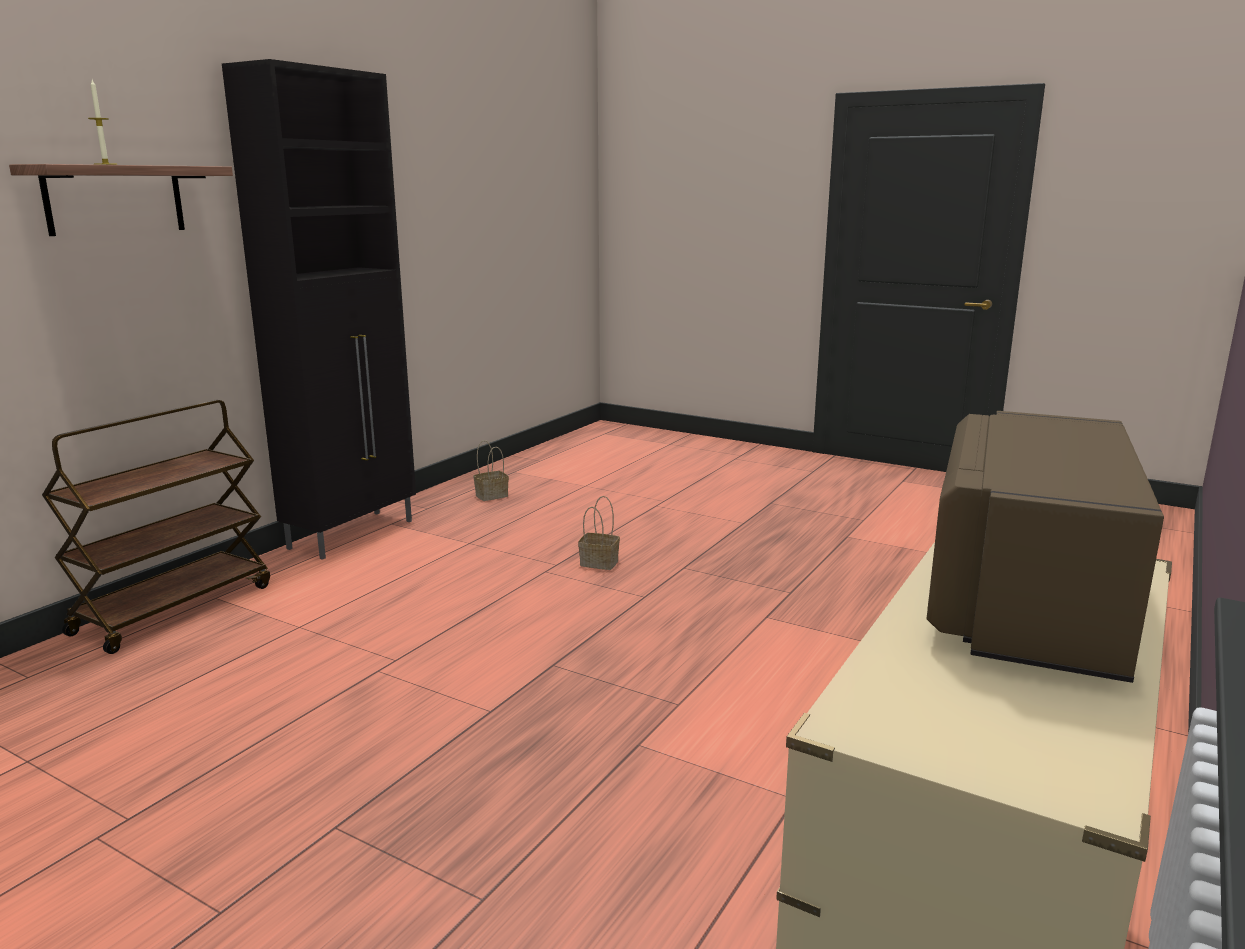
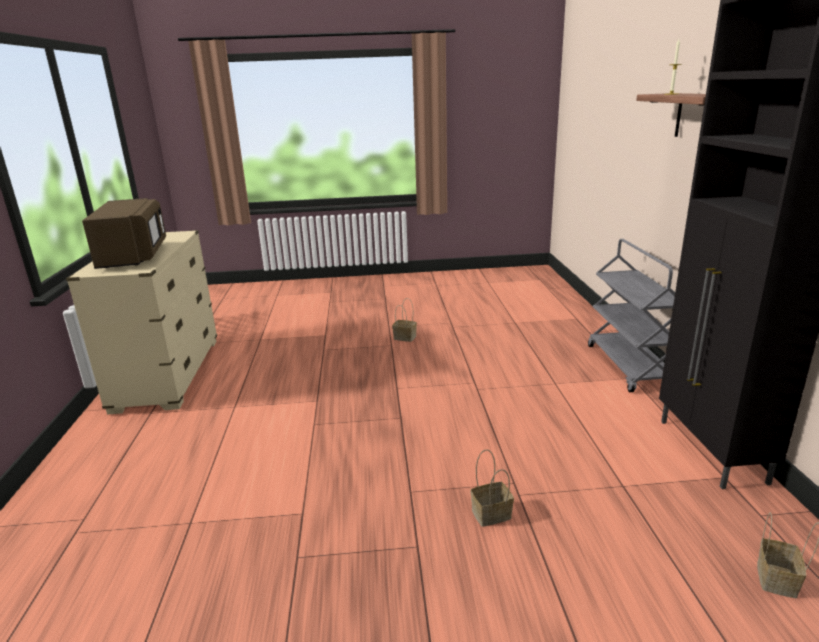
camera: 145 degrees right, 5 degrees up
(174, 608) = (629, 366): brown cart -> grey cart
(268, 837) = (405, 337): none -> basket

